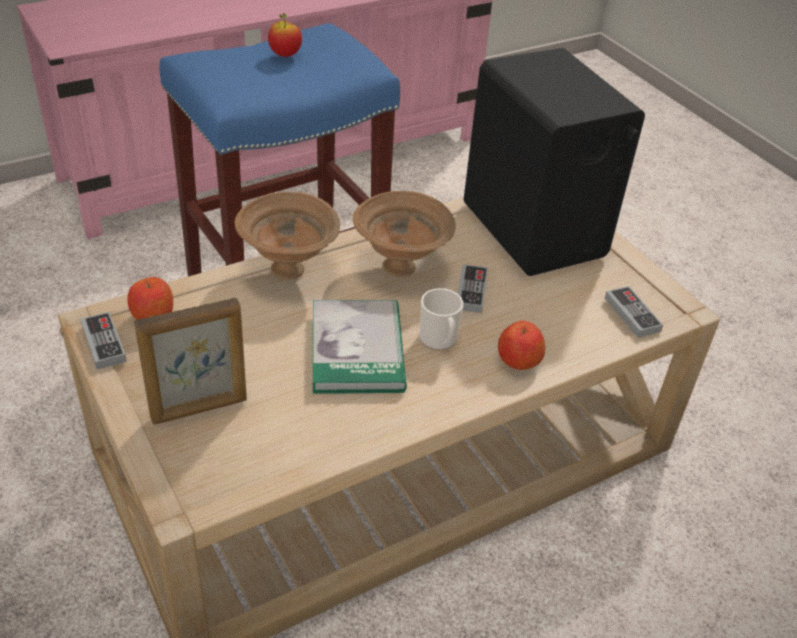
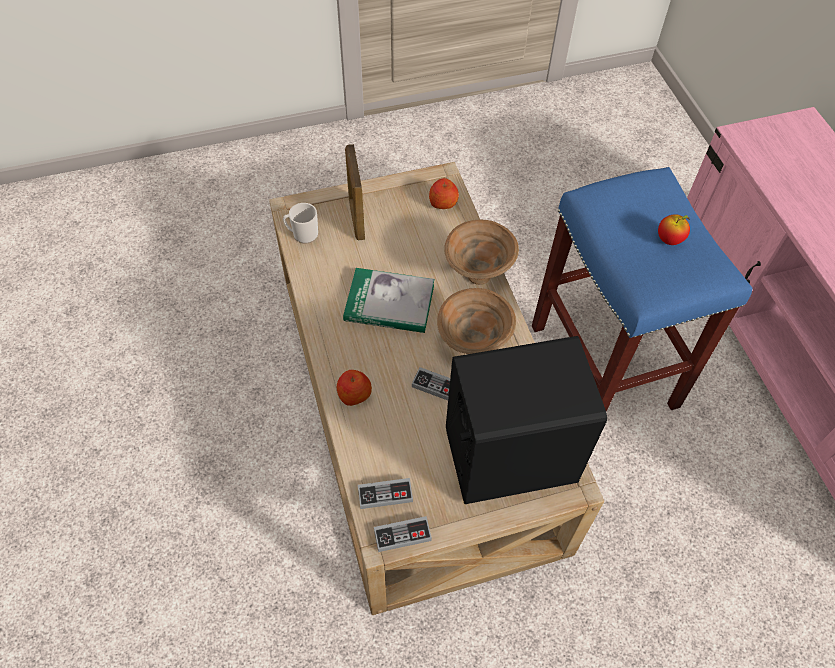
camera: 105 degrees right, 15 degrees up
(104, 343) = (422, 180): game controller -> game controller (402, 535)
(439, 341) = (387, 352): mug -> mug (302, 234)

